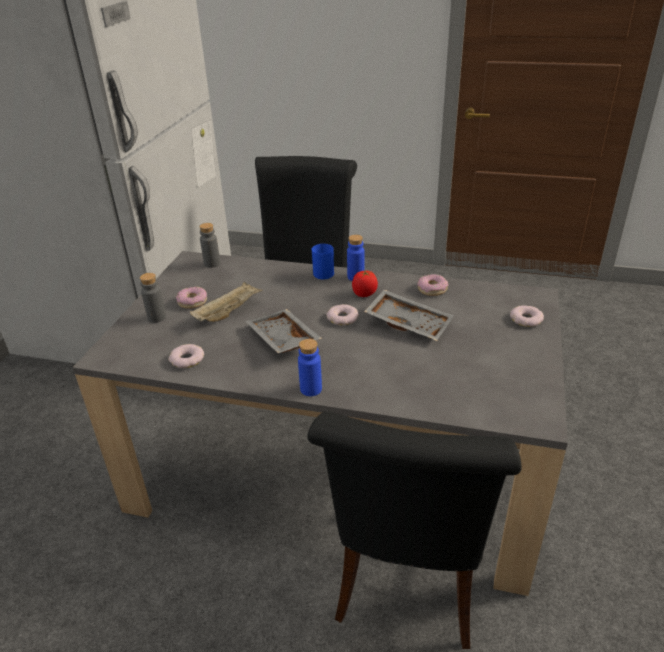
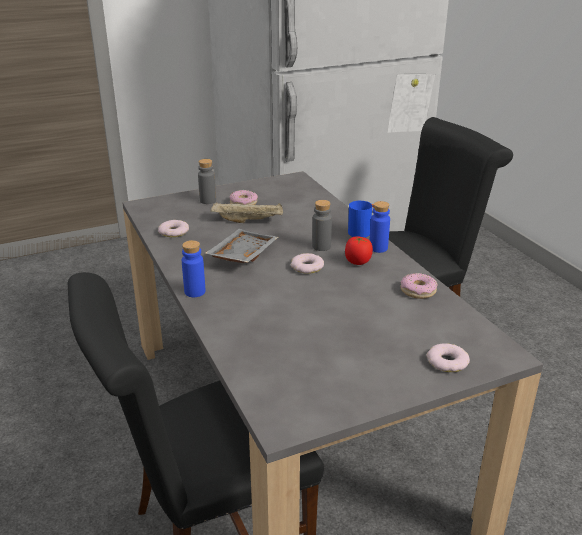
camera: 50 degrees right, 5 degrees down
(212, 263) = (303, 187): grey bottle -> grey bottle (321, 246)
(409, 323) = (345, 299): grey tray -> none

